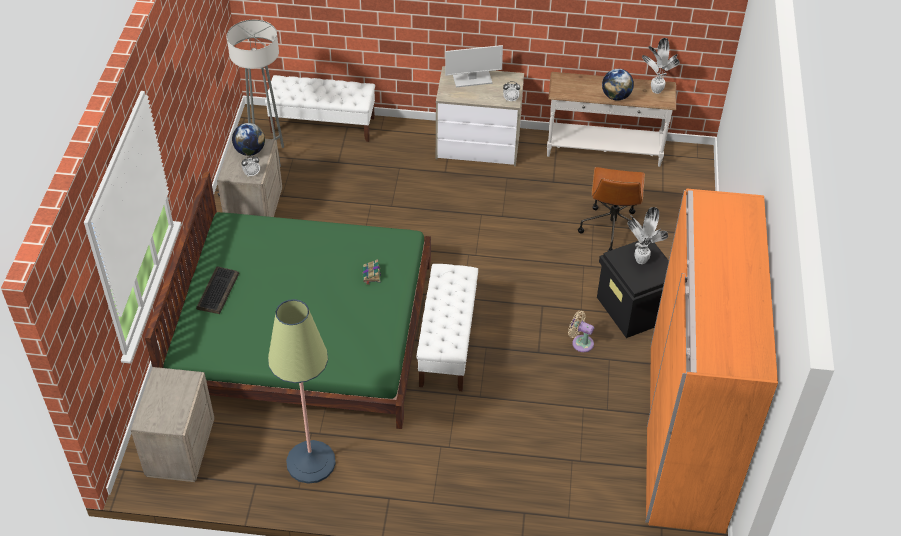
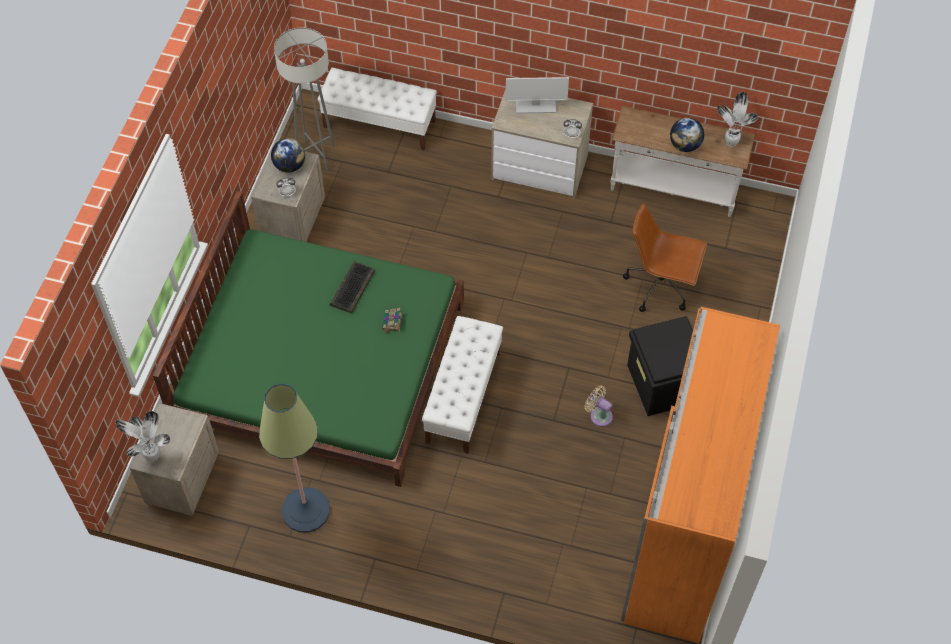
camera: 10 degrees right, 10 degrees up
(217, 290) = (236, 321): keyboard -> keyboard (352, 287)
(611, 228) = (661, 286): brown office chair -> brown office chair turned 90 degrees clockwise
(639, 260) = (669, 343): potted plant -> potted plant (151, 456)

